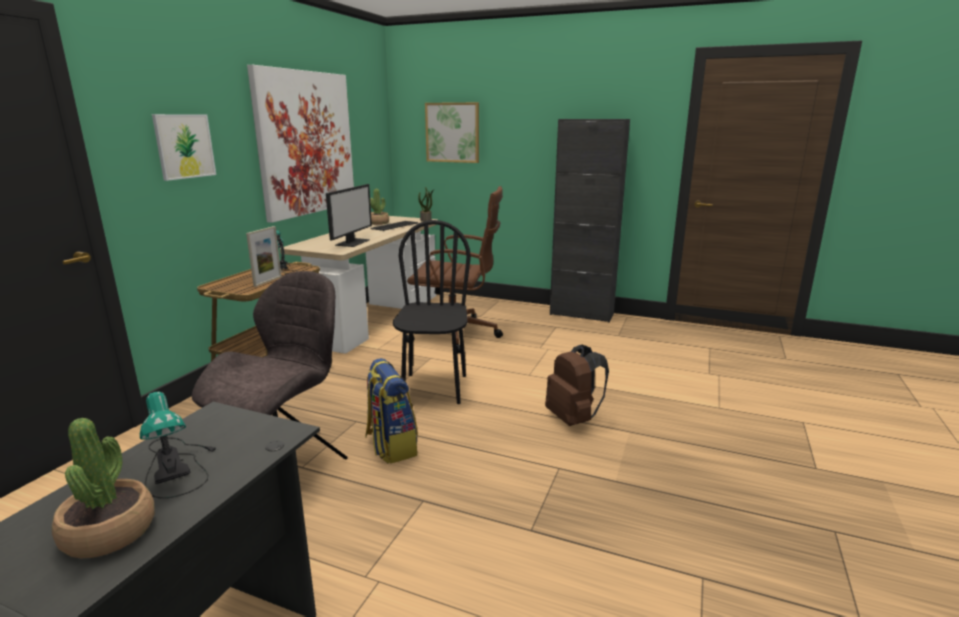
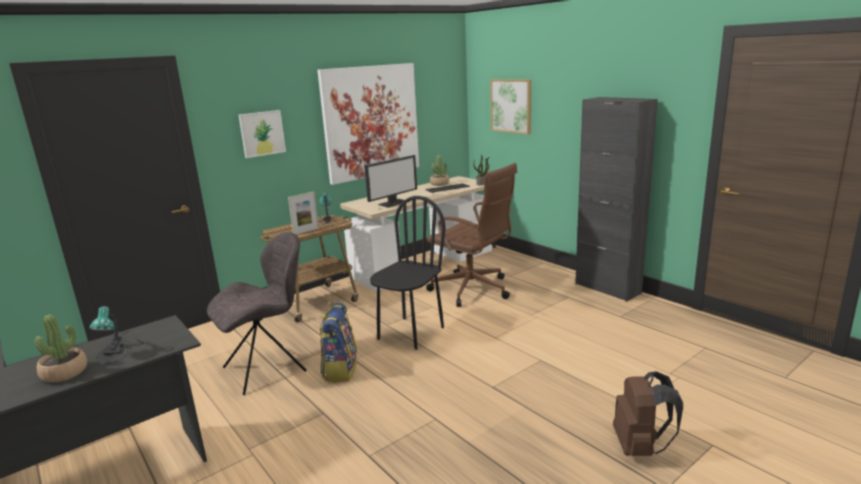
camera: 30 degrees right, 0 degrees up
(573, 419) = (490, 383): brown backpack -> brown backpack (640, 447)

